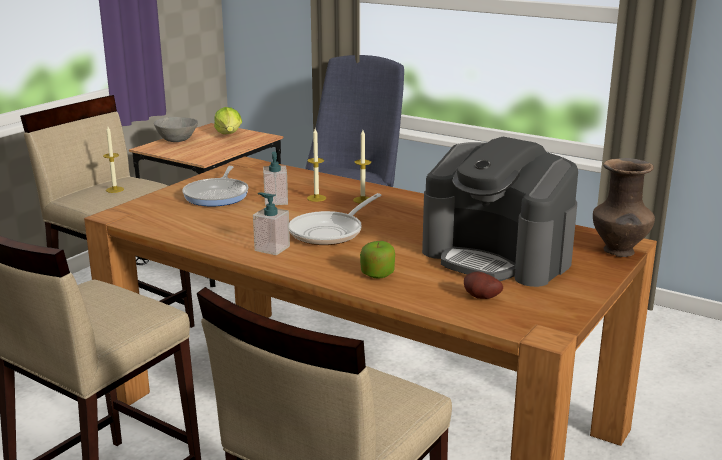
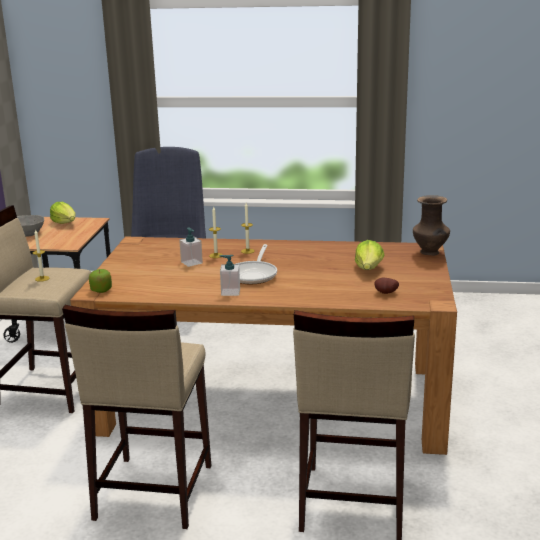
camera: 25 degrees left, 0 degrees up
(218, 195) = (145, 266): frying pan -> none
(377, 274) = (313, 293): apple -> apple (101, 290)
(497, 256) = (369, 269): coffee machine -> lettuce

